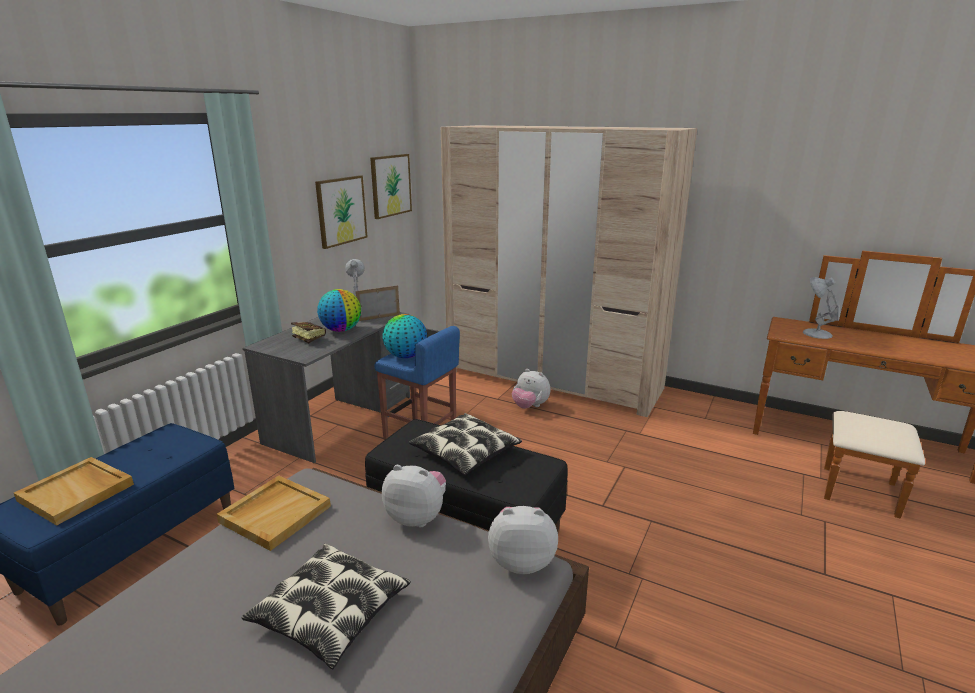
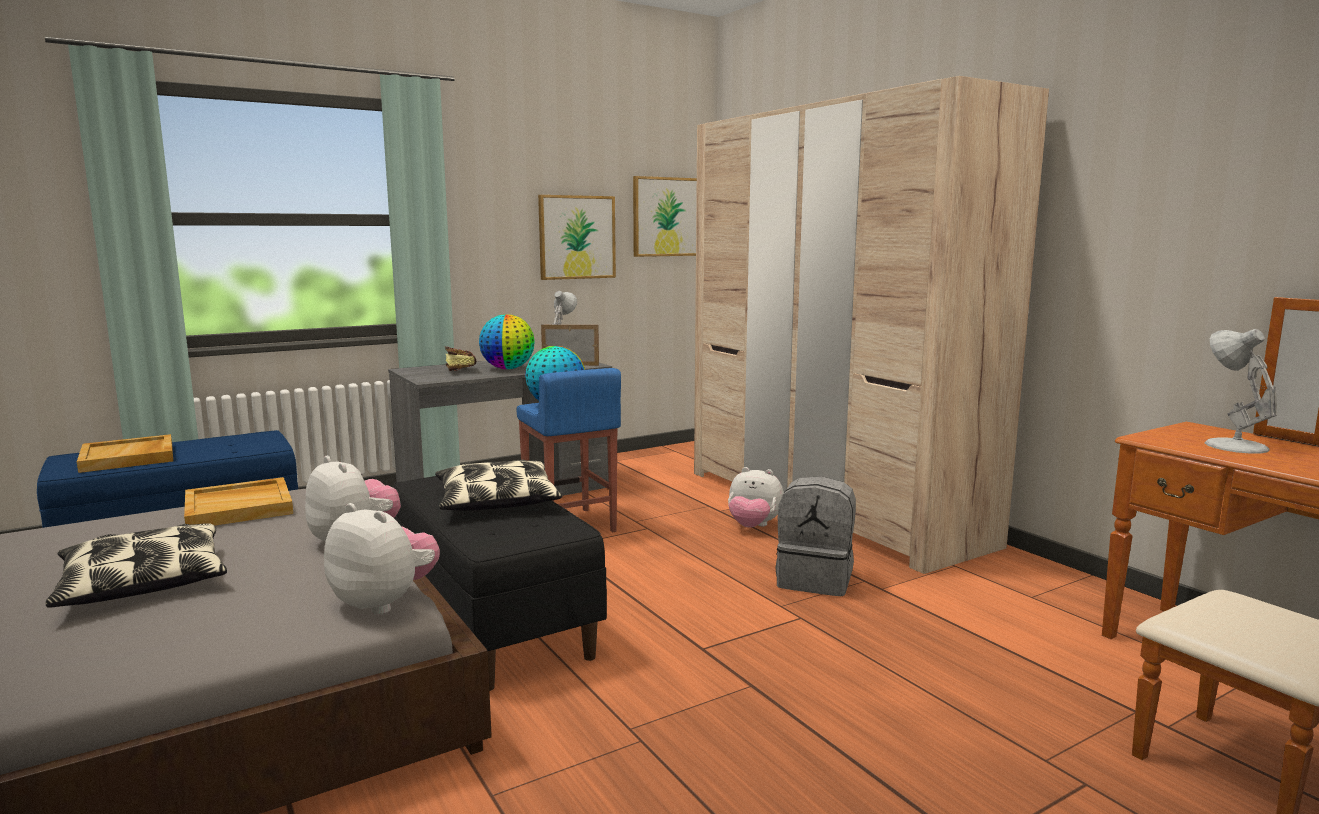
camera: 30 degrees right, 10 degrees down
(530, 406) = (753, 527): plush toy -> plush toy turned 45 degrees counterclockwise
(603, 437) = (815, 580): none -> grey backpack

